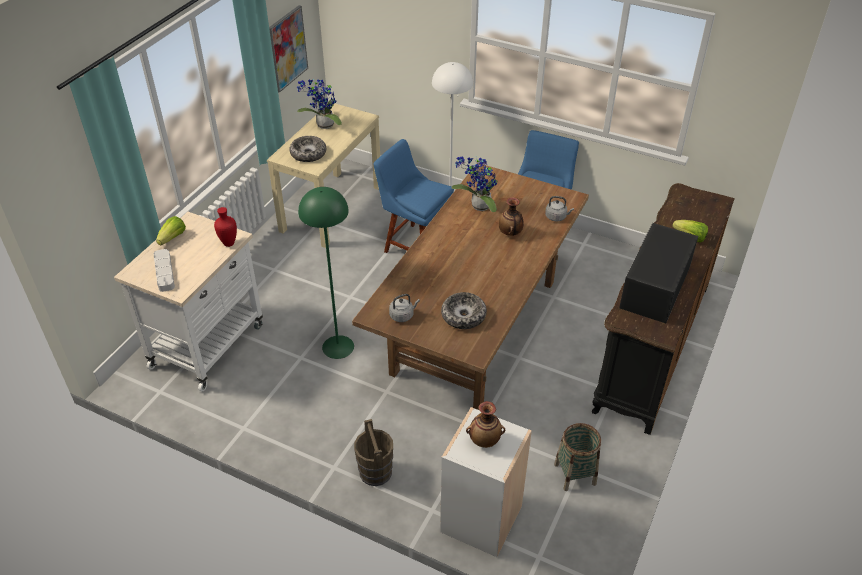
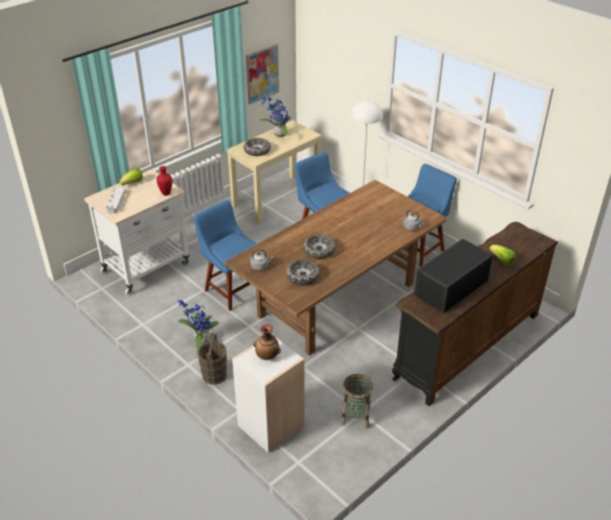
camera: 20 degrees right, 5 degrees down
(338, 346) = (232, 289): green floor lamp -> blue chair
(463, 275) = (319, 250): none -> bowl
(478, 206) = (357, 208): potted plant -> potted plant (200, 340)
(510, 233) = (370, 231): vase -> none

